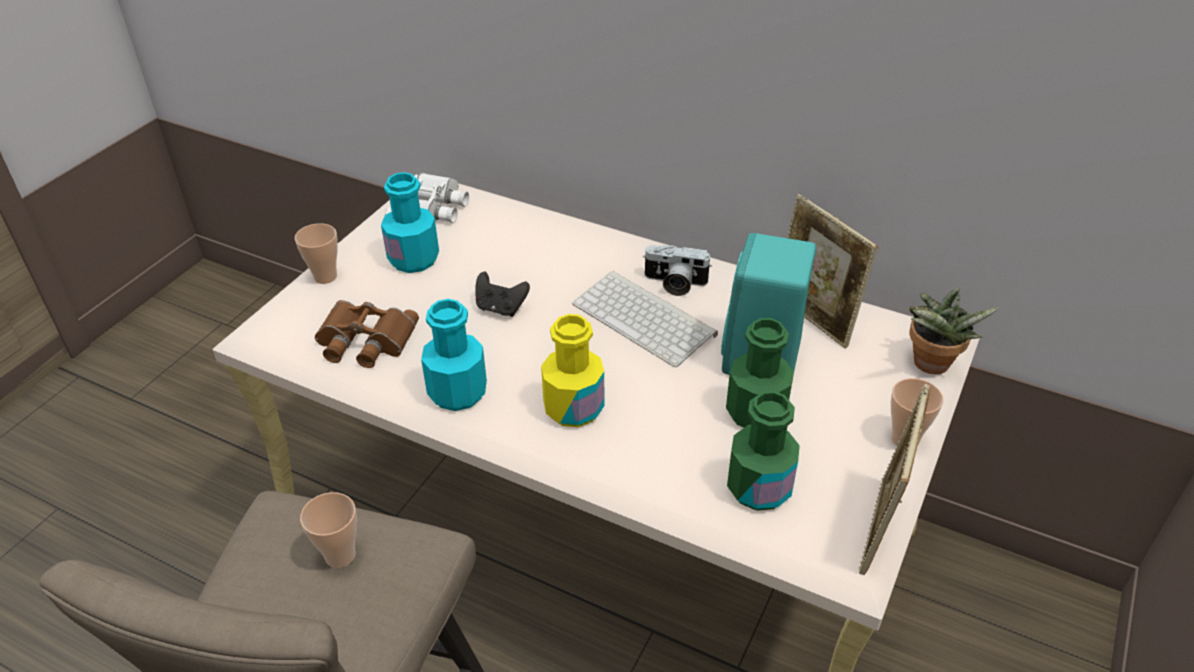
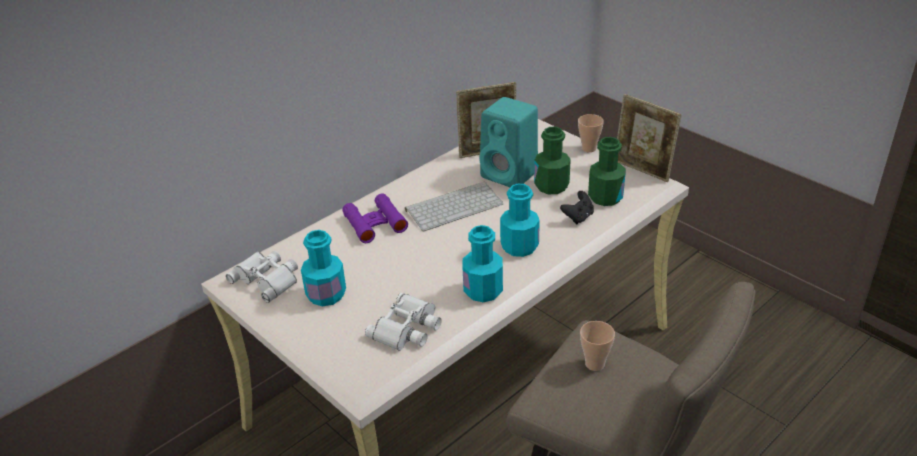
camera: 70 degrees left, 5 degrees down
(325, 277) = (317, 343): cup -> none
(364, 341) = (408, 328): brown binoculars -> white binoculars
(501, 308) = (409, 261): black game controller -> black game controller (578, 217)
(572, 258) = (375, 223): none -> purple binoculars
(573, 408) = (519, 246): yellow bottle -> turquoise bottle
(674, 284) = (427, 189): camera -> none
(930, 366) = (542, 128): potted plant -> none

